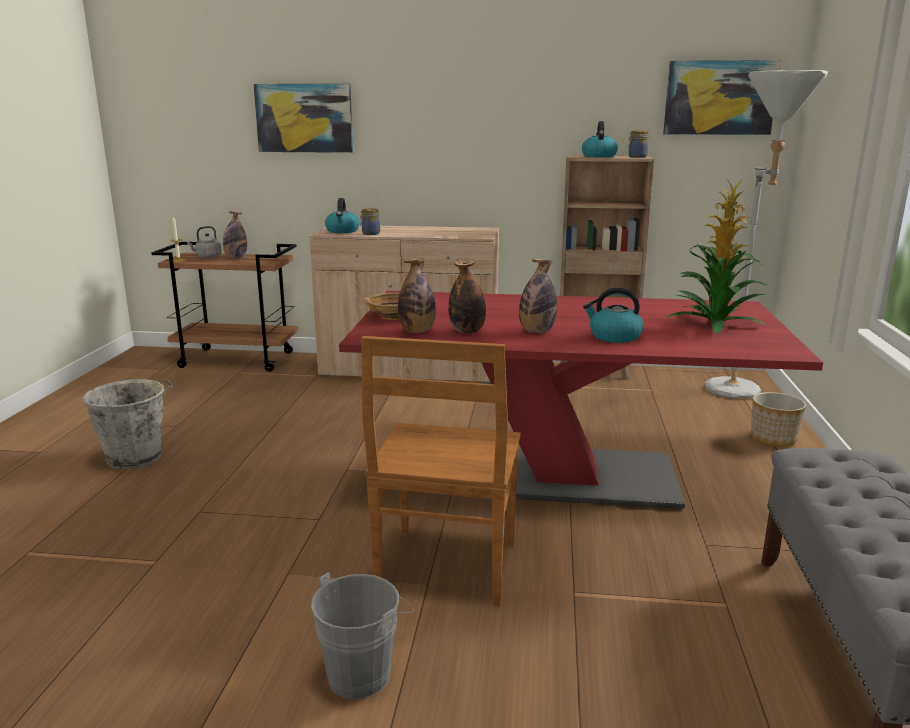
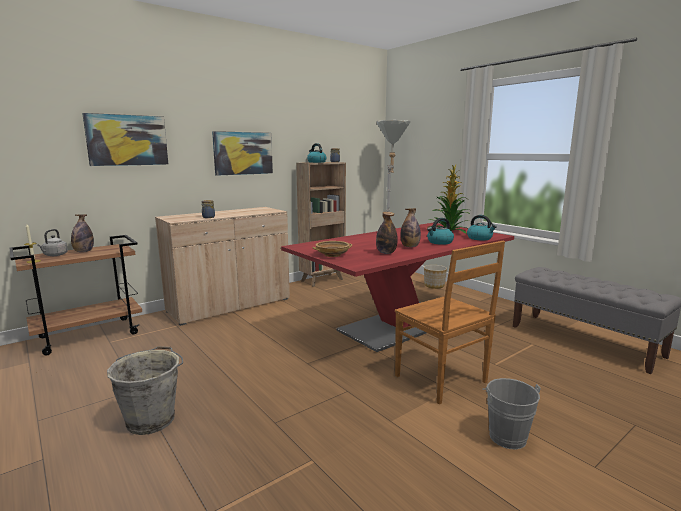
camera: 45 degrees left, 5 degrees down
(342, 231) = (183, 218): kettle -> kettle (480, 238)
(417, 331) = (367, 258): bottle -> none
(719, 98) = (356, 132): picture -> picture (243, 153)

